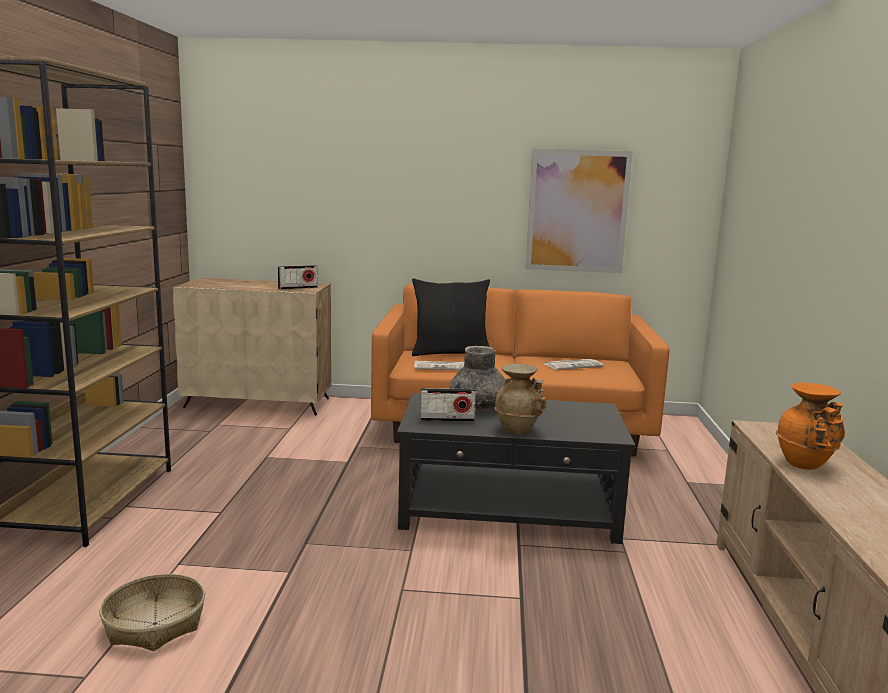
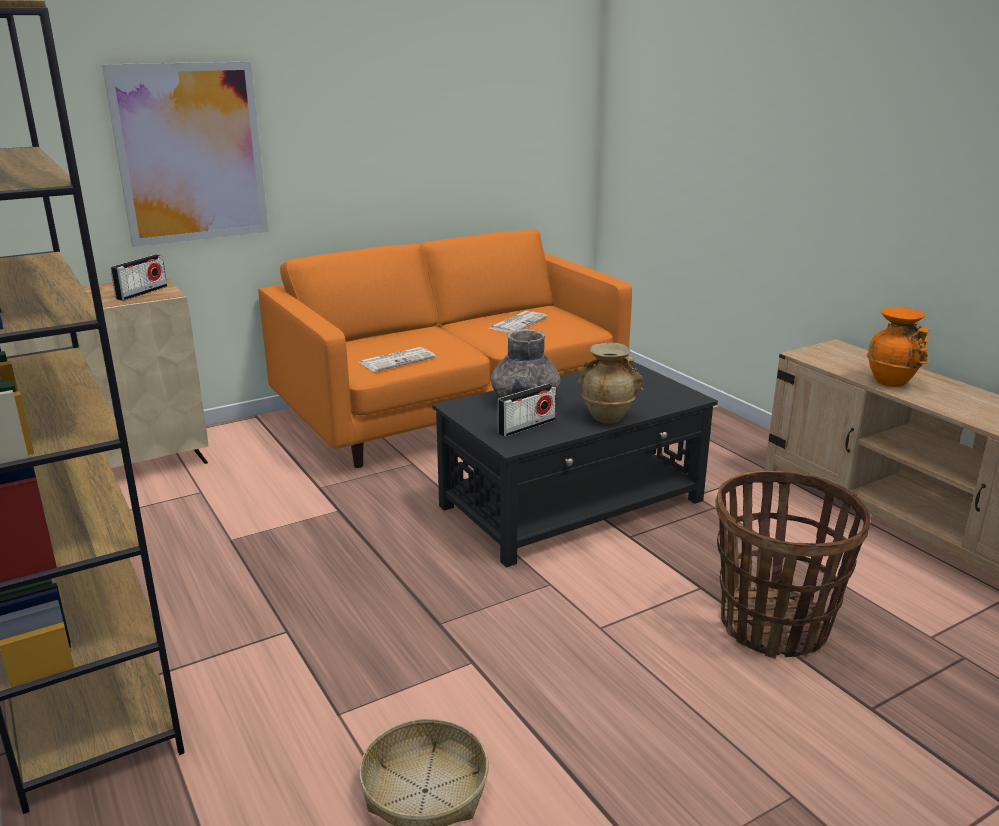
camera: 35 degrees left, 10 degrees up
(450, 353) = (372, 339): black pillow -> none
(540, 648) = (774, 626): none -> basket
(577, 211) = (463, 134): picture -> picture (190, 153)

